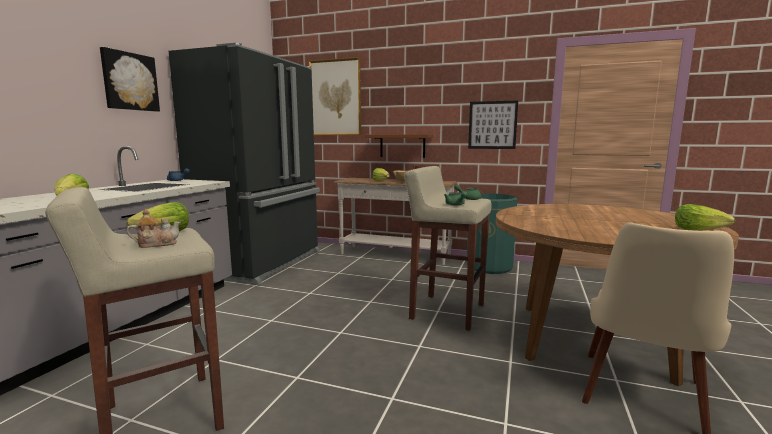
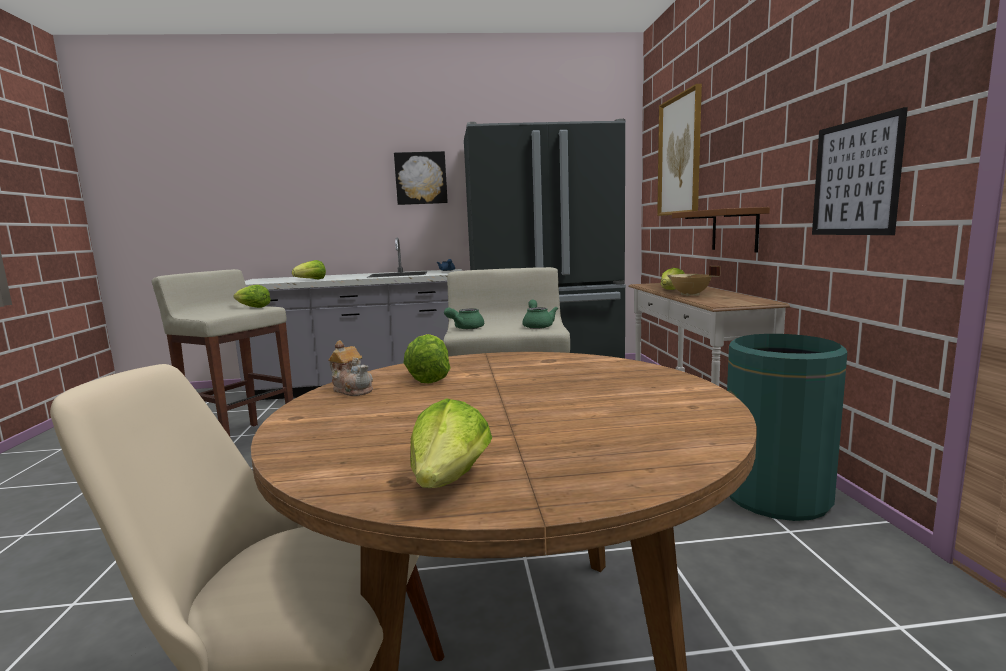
camera: 65 degrees right, 0 degrees up
(156, 244) = (217, 312): teapot -> teapot (353, 389)
(548, 222) = (429, 377): none -> lettuce

